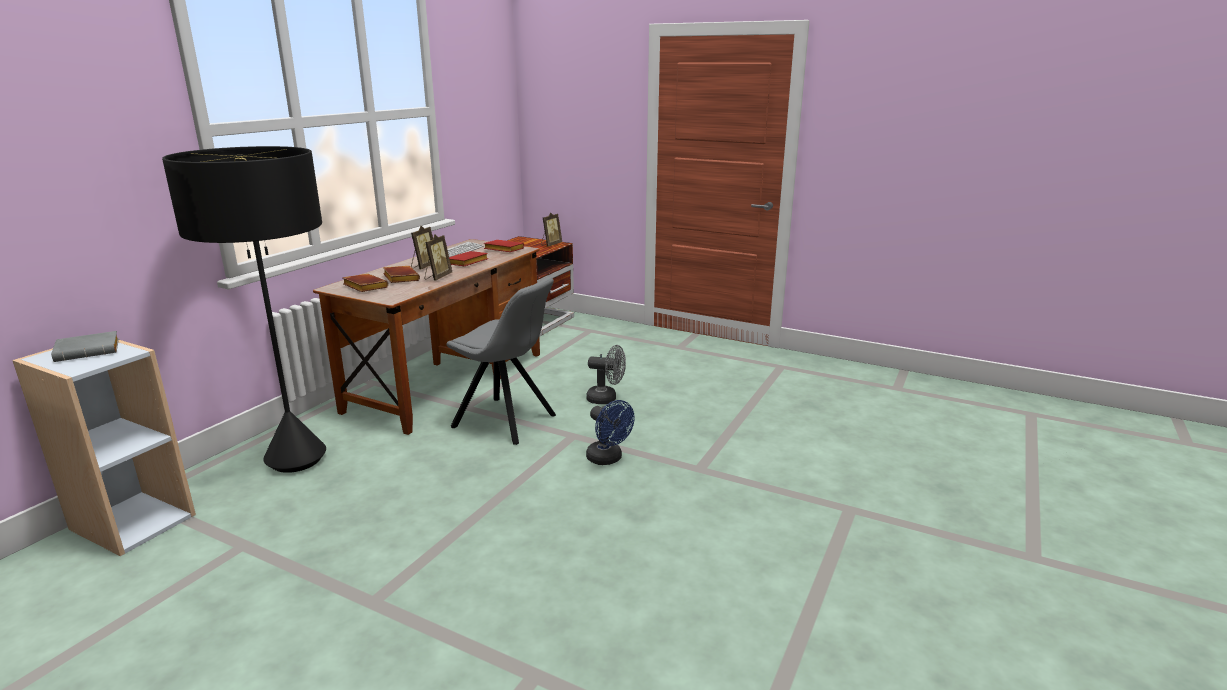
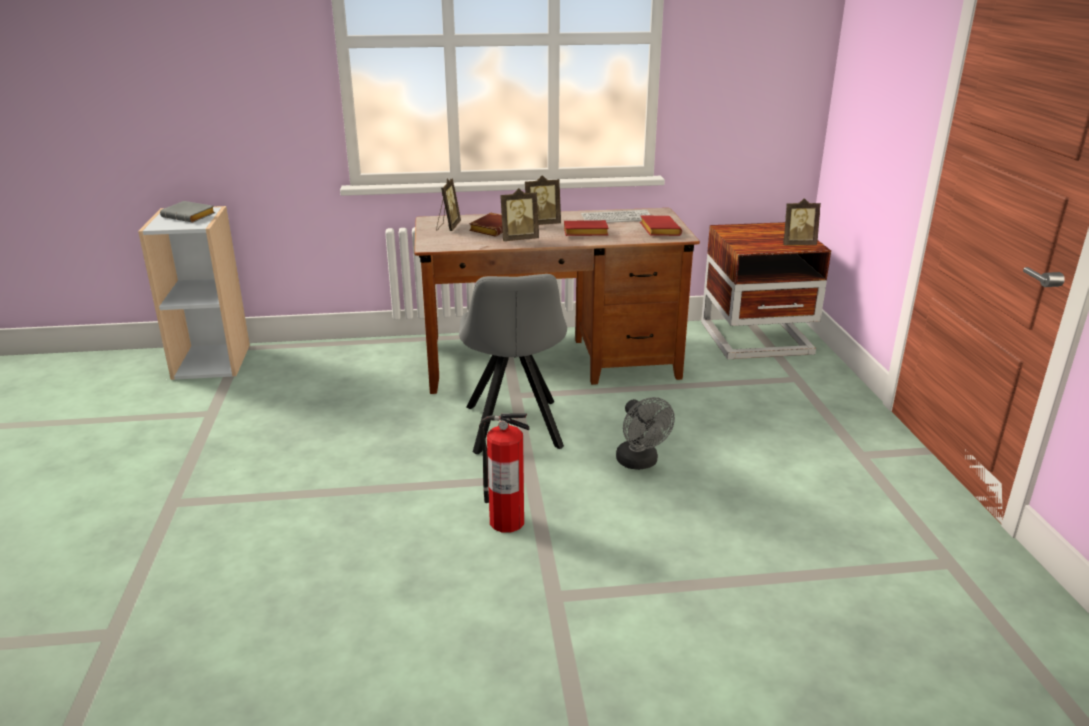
camera: 55 degrees right, 5 degrees up
(296, 460) = (341, 371): black floor lamp -> none
(364, 287) = (448, 227): brown book -> picture frame
(608, 459) = (506, 521): blue fan -> fire extinguisher

